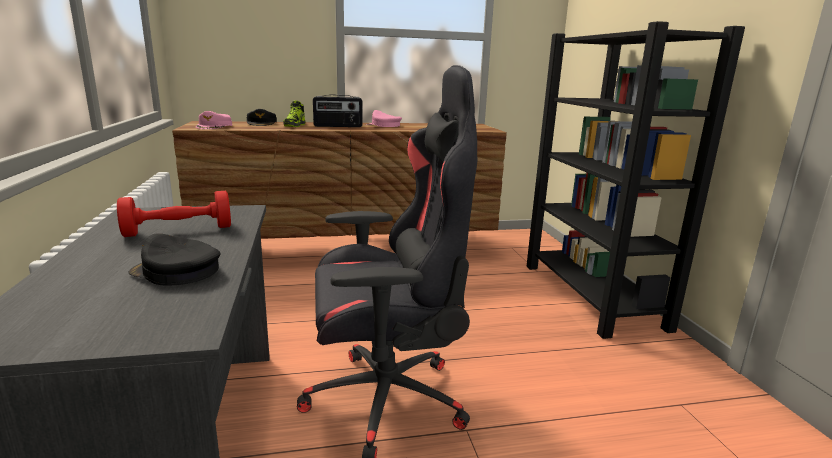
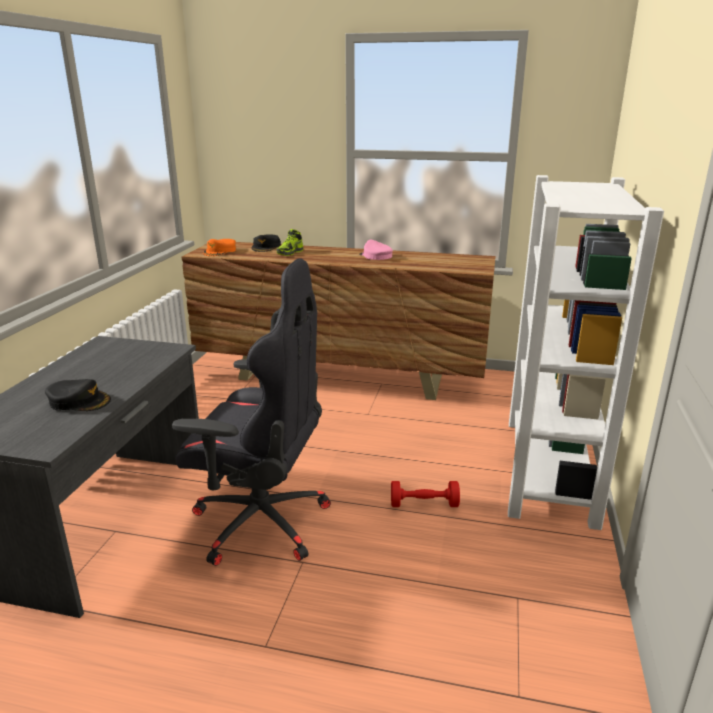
camera: 25 degrees right, 5 degrees up
(176, 271) = (79, 401): black cap -> black cap turned 150 degrees clockwise
(179, 231) = (113, 365): red dumbbell -> red dumbbell (424, 504)
(214, 126) = (220, 251): pink cap -> orange cap
(338, 126) = (329, 255): radio -> none
(591, 295) = (549, 469): black bookcase -> white bookcase

